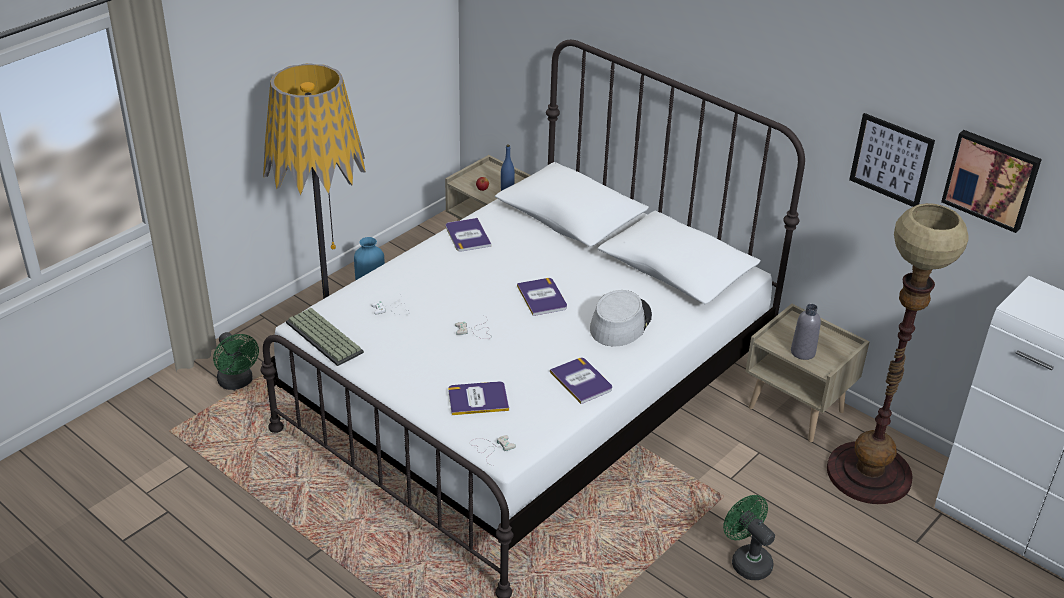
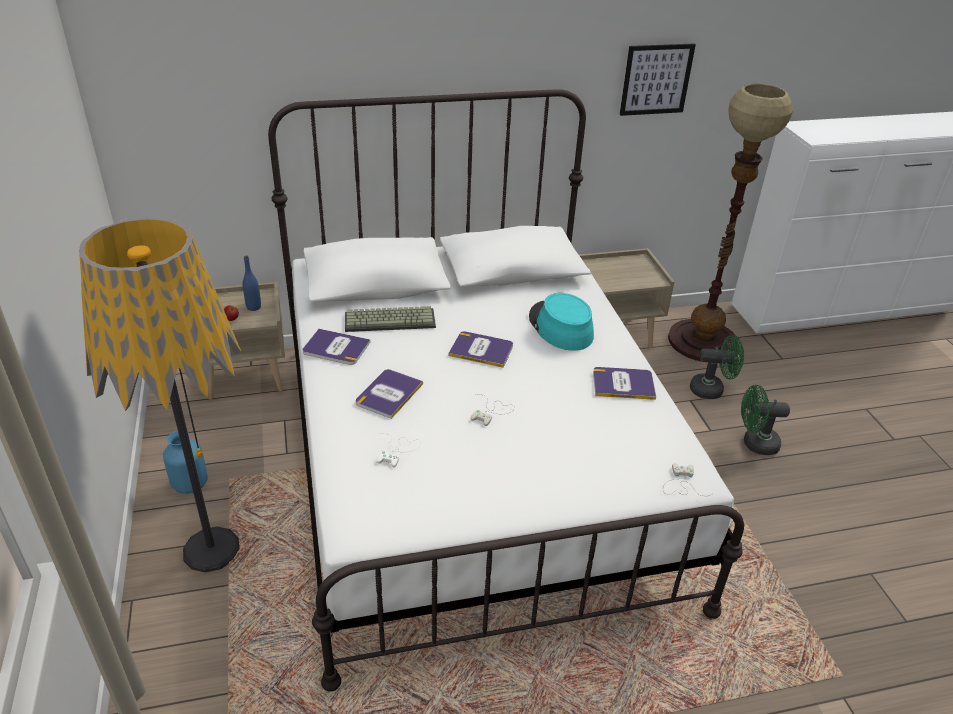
camera: 55 degrees left, 0 degrees up
(237, 383) = (215, 683): green fan -> green fan (712, 389)
(326, 337) = (397, 523): keyboard -> keyboard (391, 320)
(478, 399) = (599, 458): book -> book (389, 394)
(620, 322) = (560, 327): grey hat -> turquoise hat
(803, 352) = (631, 279): grey bottle -> none
(992, 179) = (742, 56): picture -> none

